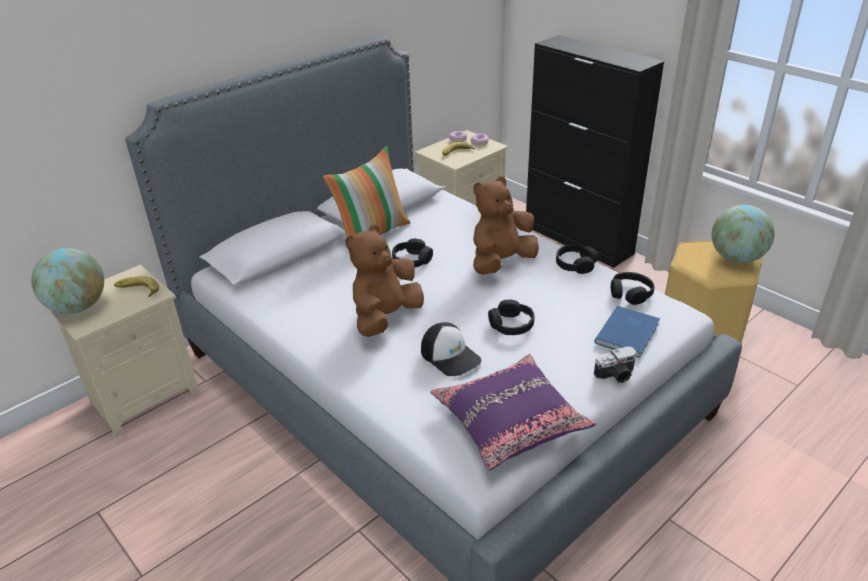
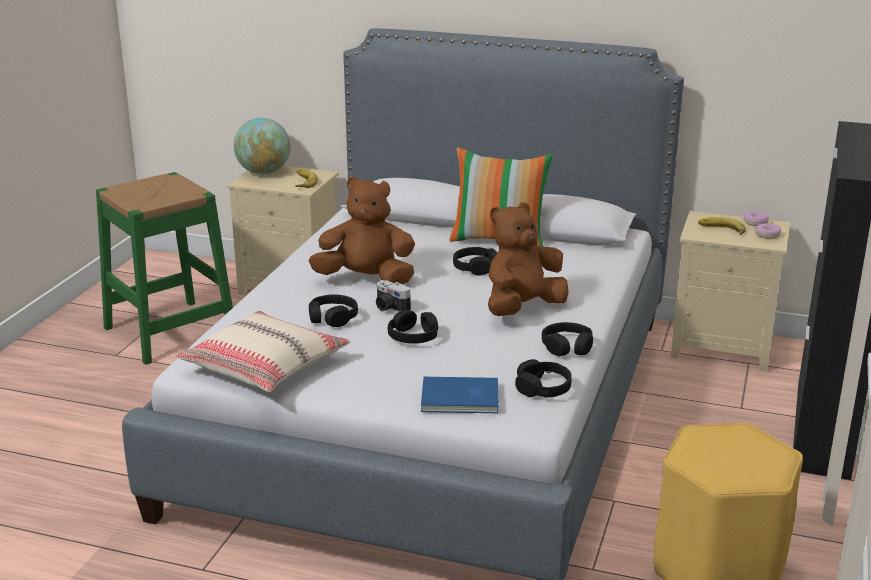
camera: 60 degrees right, 10 degrees down
(137, 513) = (170, 331): none -> green stool
(450, 355) = (332, 317): cap -> black headphones
(501, 262) = (522, 308): brown plush toy -> brown plush toy turned 60 degrees counterclockwise
(510, 421) = (265, 366): purple pillow -> beige pillow
(616, 375) = (378, 404): camera -> camera (389, 308)
(736, 258) = (757, 468): globe -> none

